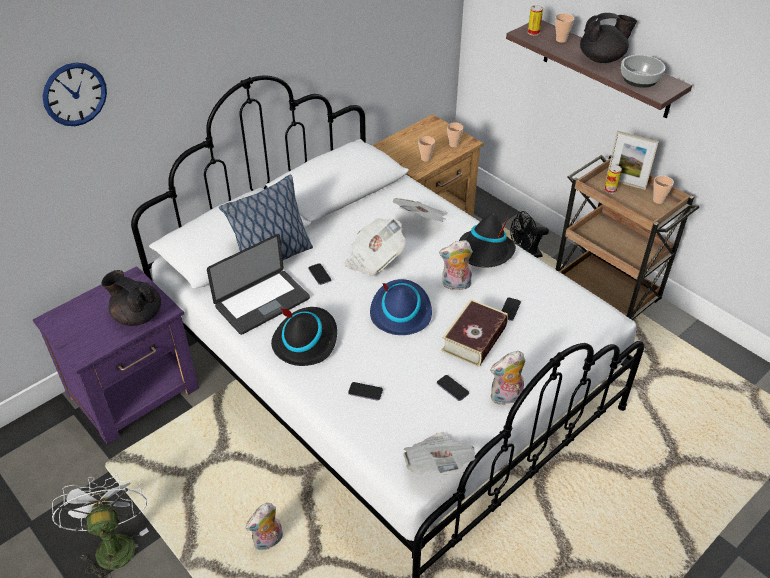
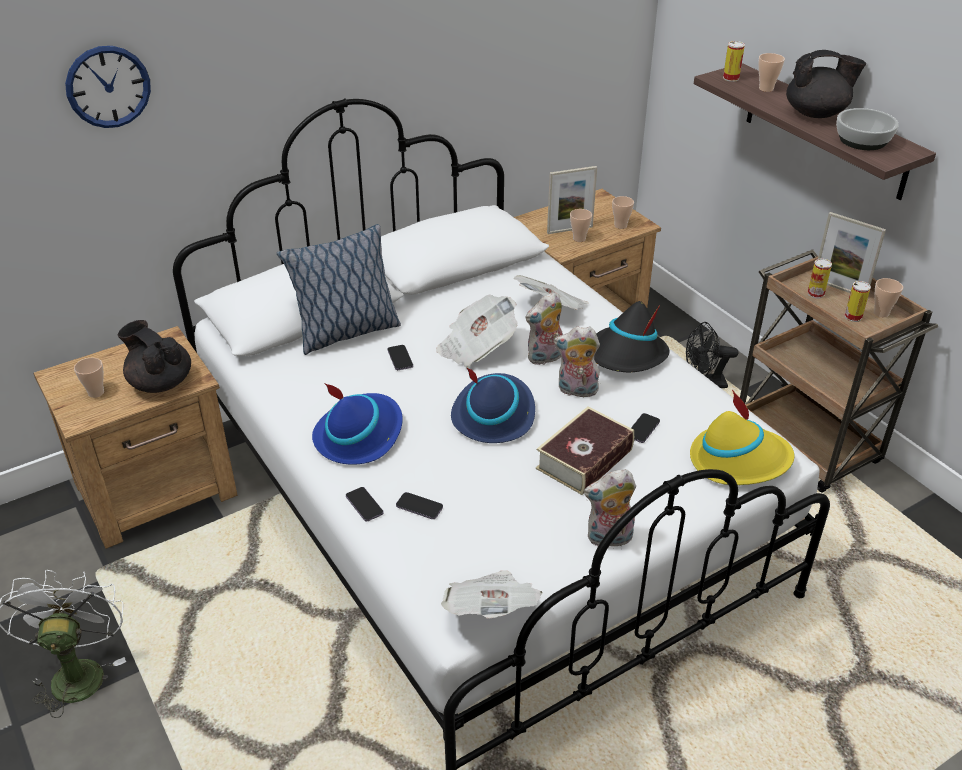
camera: 10 degrees right, 5 degrees down
(89, 330) = (96, 393): none -> cup
(135, 391) = (158, 489): purple nightstand -> brown nightstand
(262, 303) = (317, 384): laptop -> none
(268, 542) = (274, 699): plush toy -> plush toy (545, 358)
(305, 340) = (359, 434): black hat -> blue hat
(417, 151) = (569, 230): none -> picture frame
(452, 388) = (538, 517): phone -> phone (364, 505)
(582, 325) = (739, 460): none -> yellow hat
(639, 205) = (853, 316): none -> can

